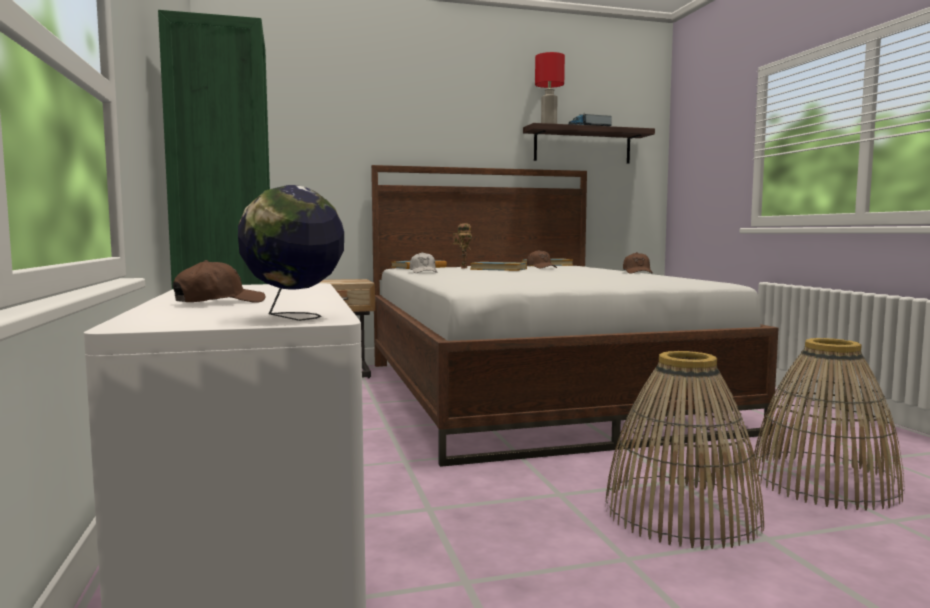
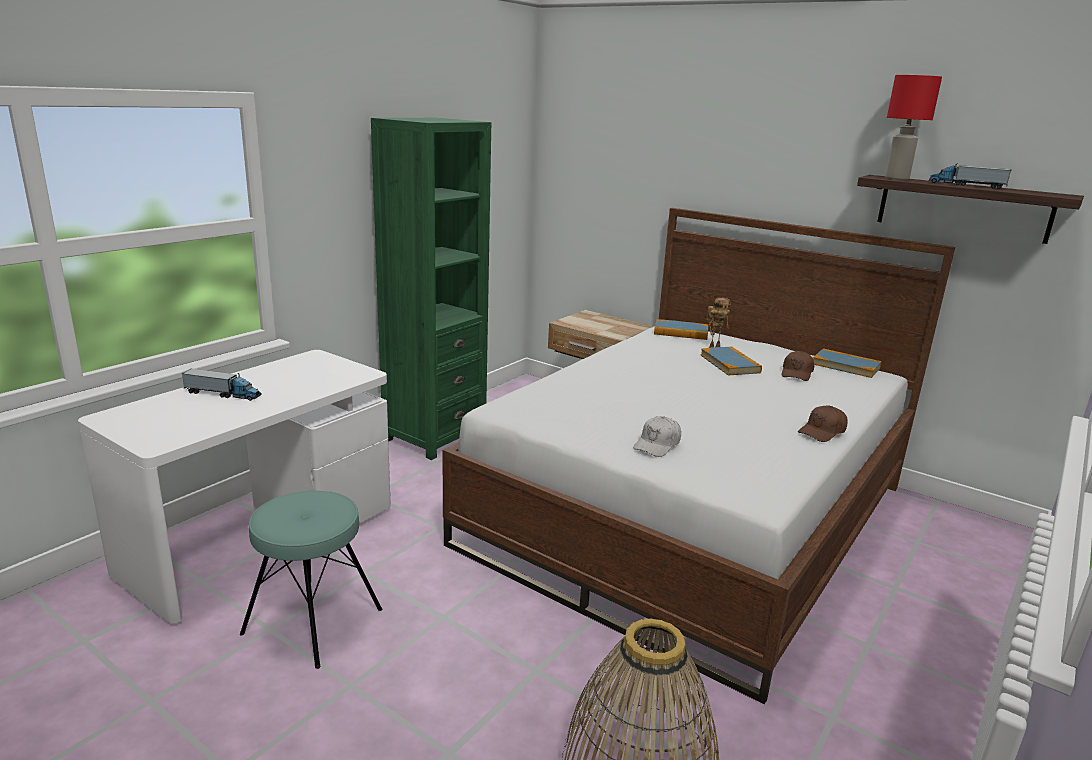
camera: 50 degrees right, 15 degrees up
(219, 302) = (223, 394): brown cap -> toy truck
(294, 318) = (159, 436): globe -> none
(423, 272) = (628, 350): white cap -> white cap (657, 445)
(484, 553) = (312, 621): none -> turquoise stool
(682, 513) = (462, 691): basket -> none

